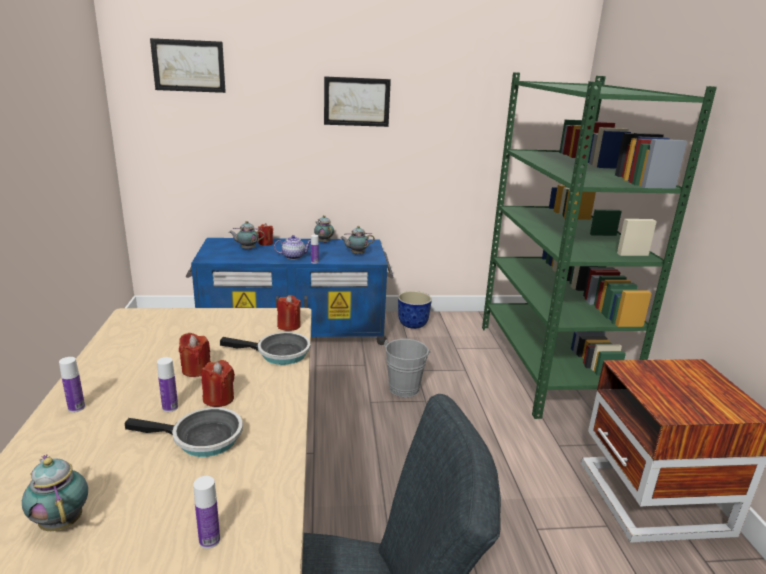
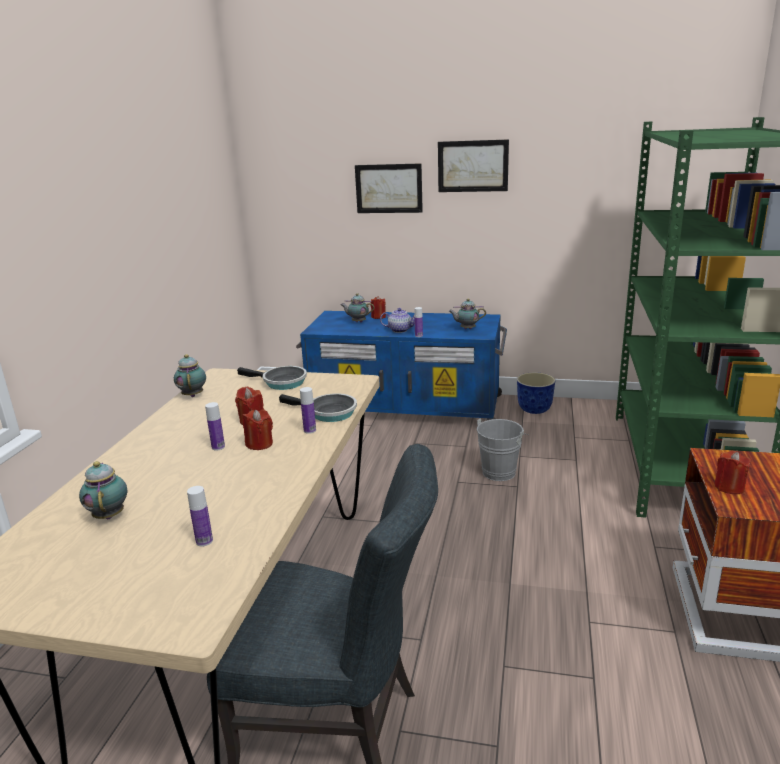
camera: 20 degrees right, 0 degrees up
(76, 408) = (149, 441): bottle -> bottle (310, 430)
(188, 66) = (307, 141): picture -> picture (388, 188)
(201, 439) = (231, 472): frying pan -> frying pan (281, 382)
(289, 326) = (350, 390): red candle -> red candle (729, 487)
(323, 242) = (438, 316): teapot -> teapot (193, 395)

